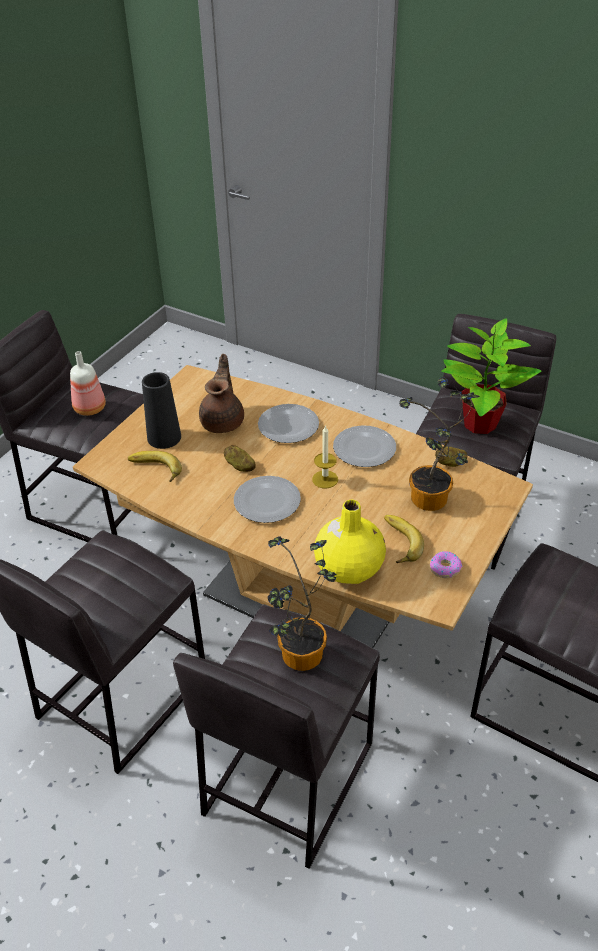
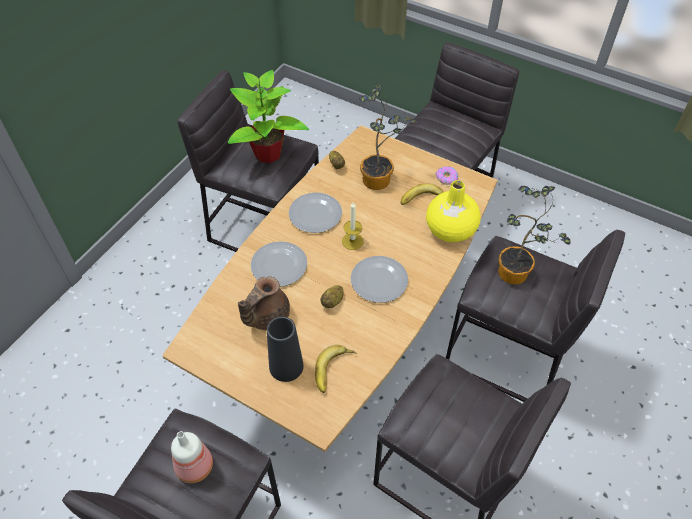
camera: 90 degrees left, 10 degrees up
(223, 421) = (266, 316): brown teapot -> brown teapot turned 60 degrees counterclockwise

